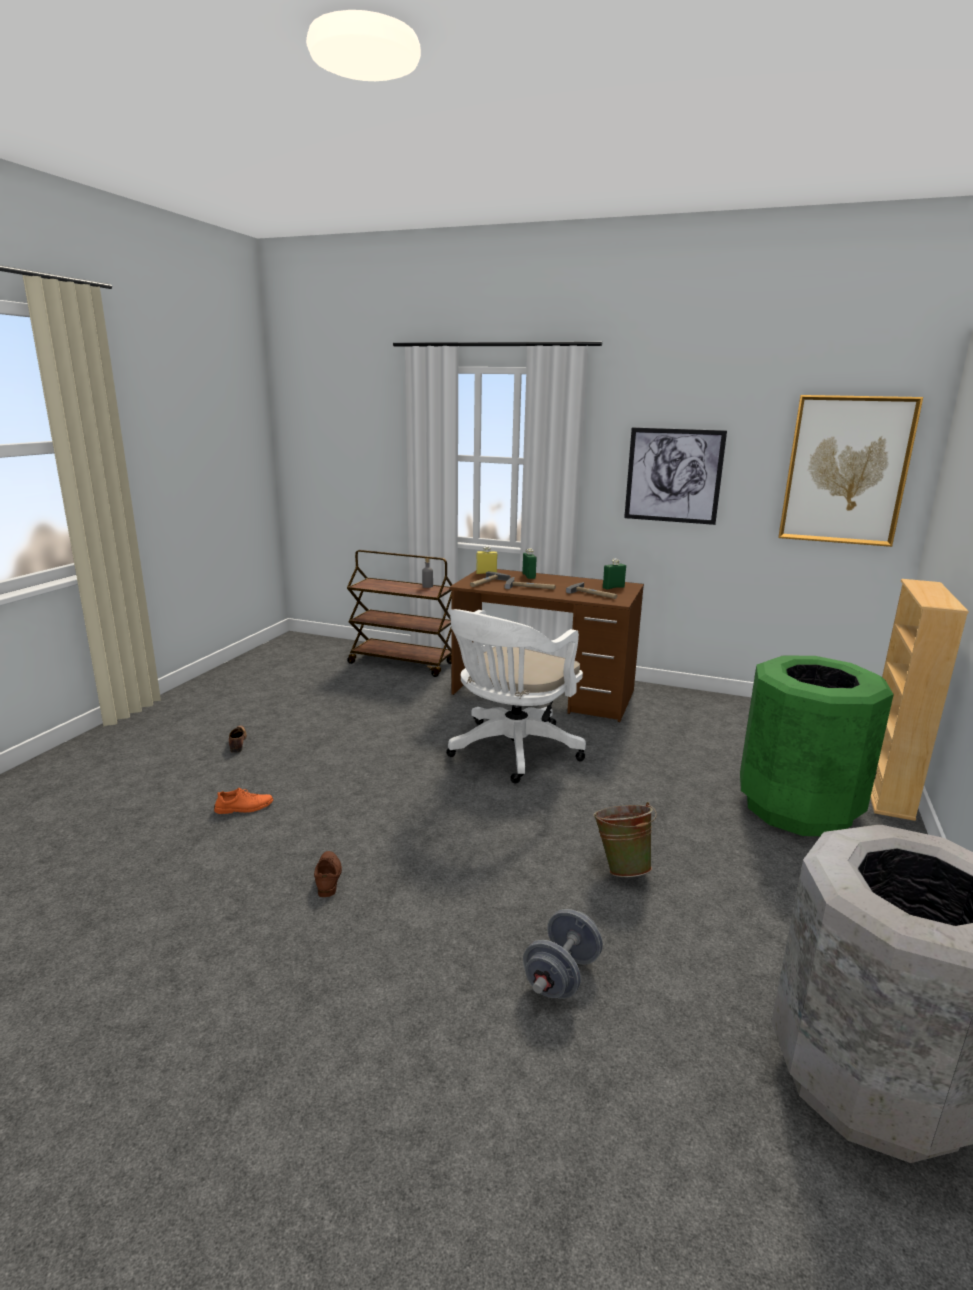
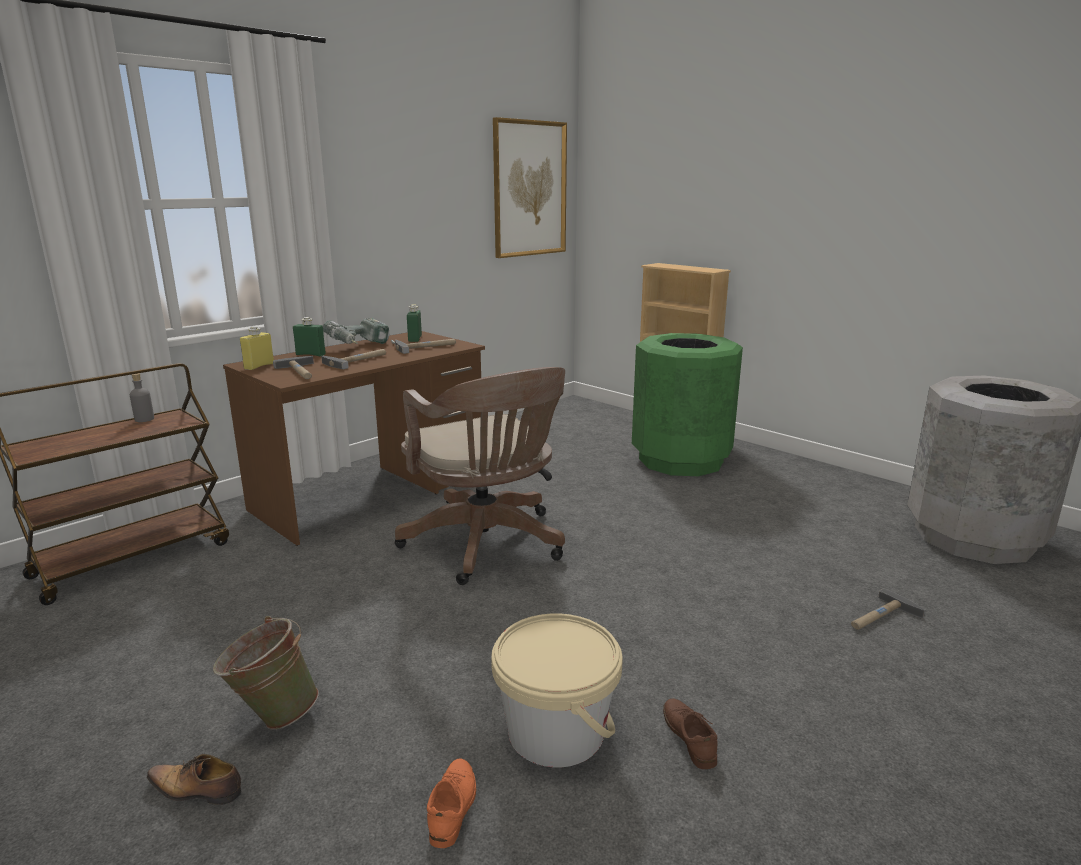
camera: 65 degrees left, 0 degrees up
(314, 825) = (556, 731): none -> beige bucket
(328, 877) = (689, 737): brown shoe -> brown shoe turned 60 degrees clockwise
(511, 752) = (487, 545): white office chair -> brown office chair
(561, 976) = (881, 617): grey dumbbell -> hammer
(567, 581) = (361, 347): none -> power drill
(621, 867) = (734, 548): green bucket -> green bucket (272, 715)
(673, 476) = (406, 206): picture -> none

